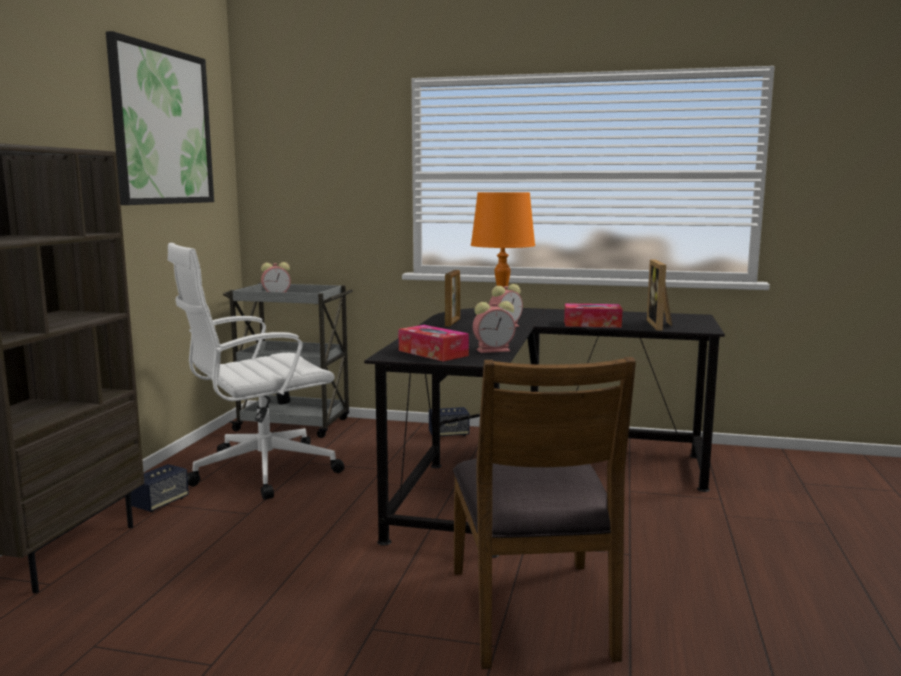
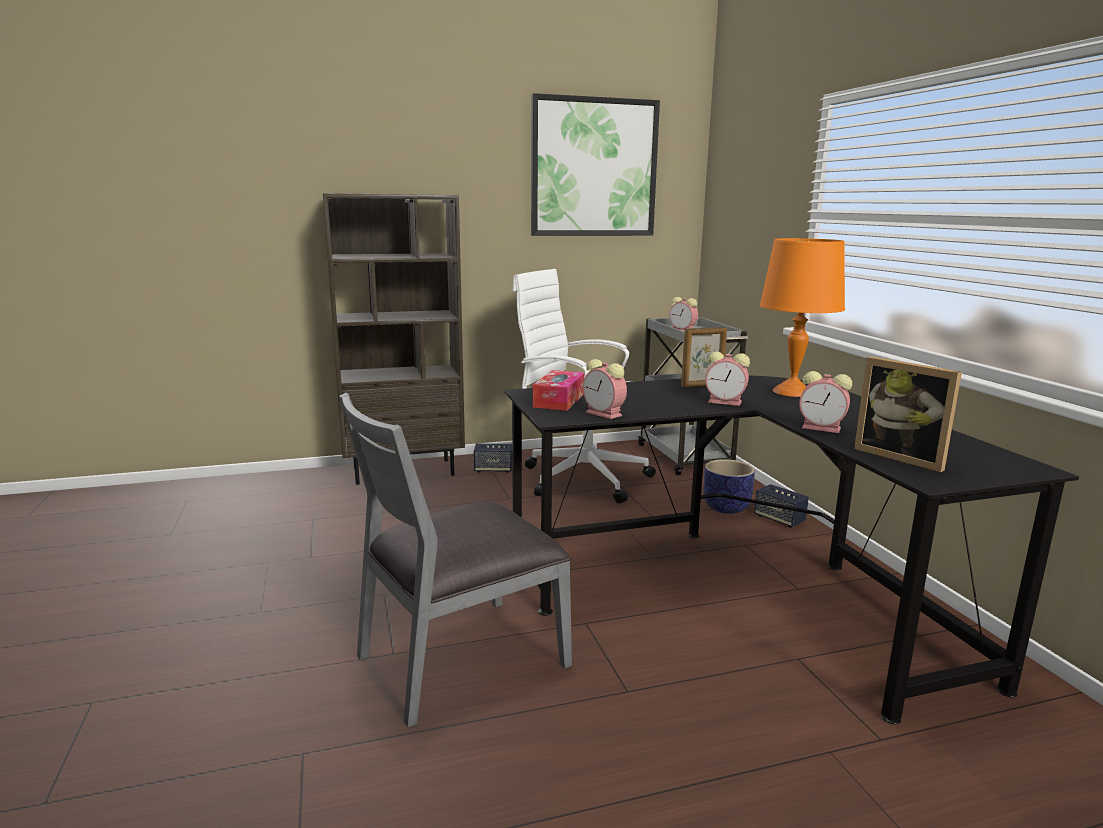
camera: 60 degrees right, 5 degrees up
(406, 442) = (725, 507): none -> planter
(533, 612) = (460, 659): brown chair -> grey chair
(592, 324) = (823, 428): tissue box -> alarm clock
(661, 325) = (902, 457): picture frame -> picture frame turned 105 degrees counterclockwise

